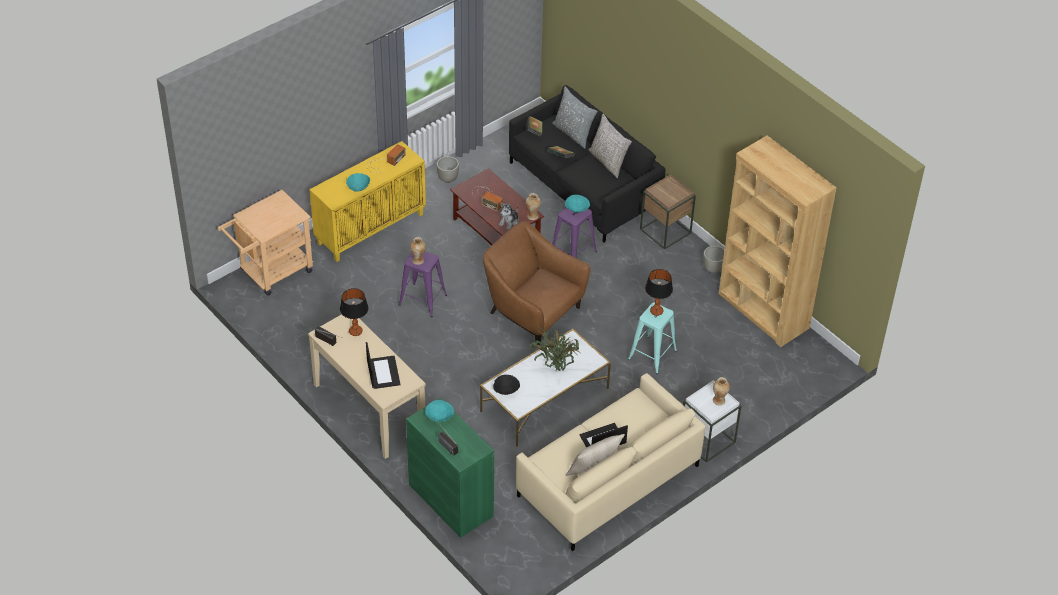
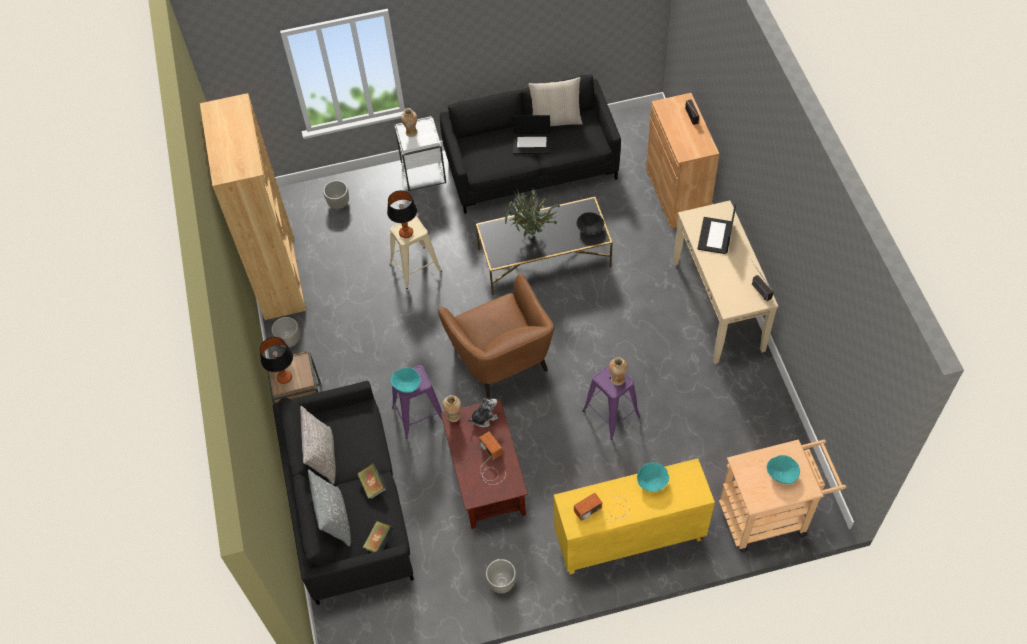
camera: 150 degrees left, 10 degrees up
(355, 331) = (726, 290): table lamp -> table lamp (284, 378)
(439, 416) = (687, 145): turquoise bowl -> turquoise bowl (781, 474)
(451, 500) = (677, 194): green cabinet -> brown cabinet
(544, 400) = (544, 257): white coffee table -> black coffee table
(607, 480) = (531, 166): beige sofa -> black sofa
(652, 355) = (415, 267): turquoise stool -> beige stool
(762, 386) = (338, 203): none -> grey planter

